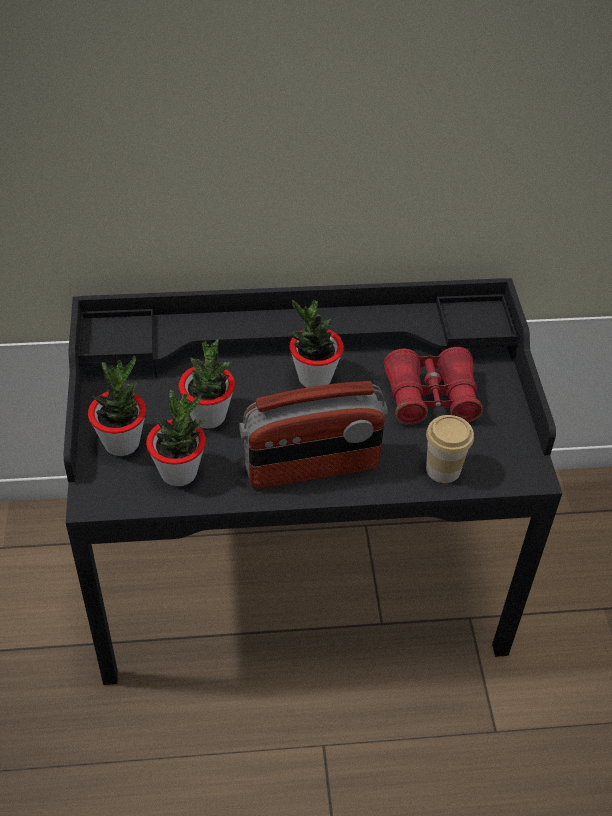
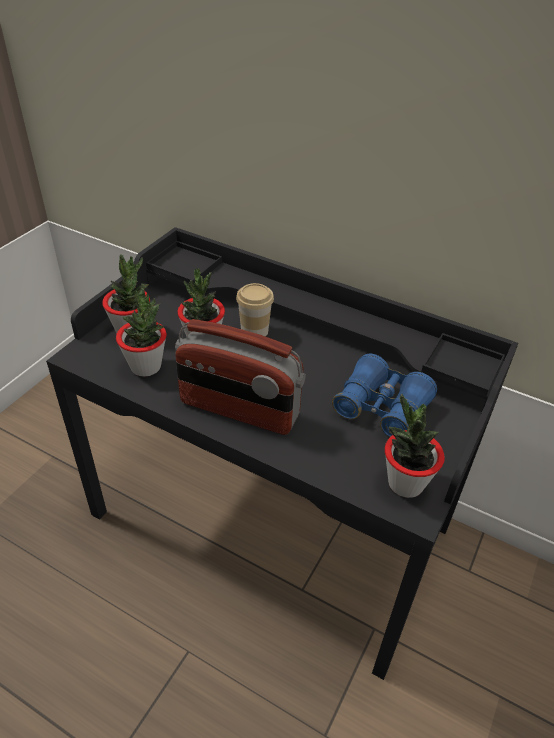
camera: 35 degrees right, 5 degrees down
(314, 378) = (302, 352): potted plant -> potted plant (405, 483)
(430, 398) = (381, 408): red binoculars -> blue binoculars
(443, 469) = (341, 465): cup -> cup (254, 331)

